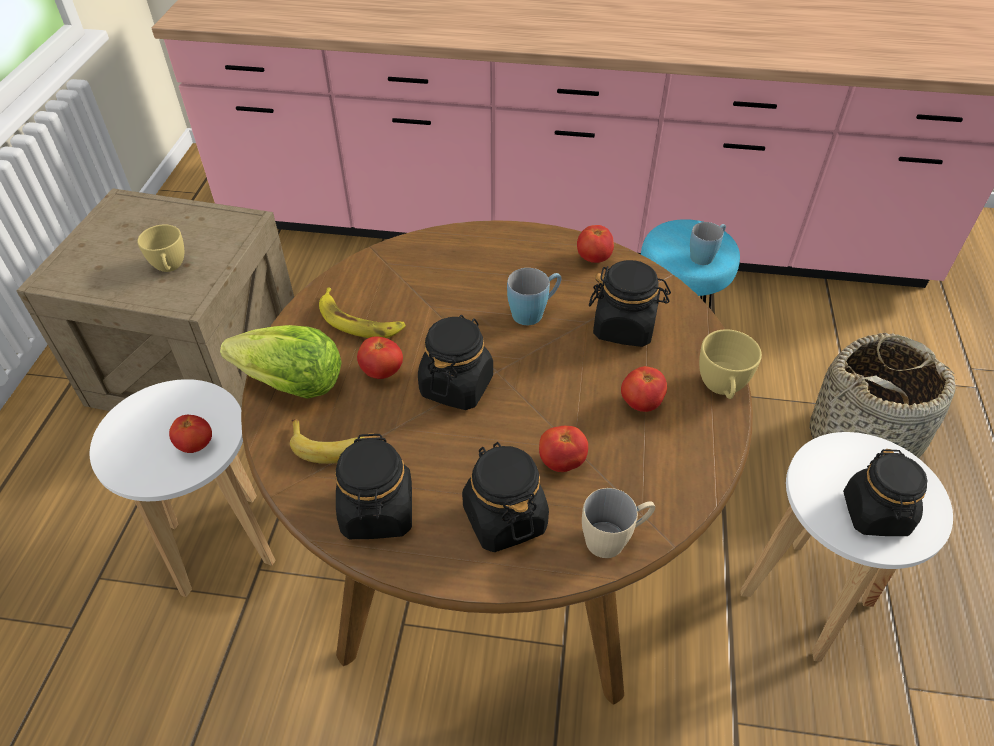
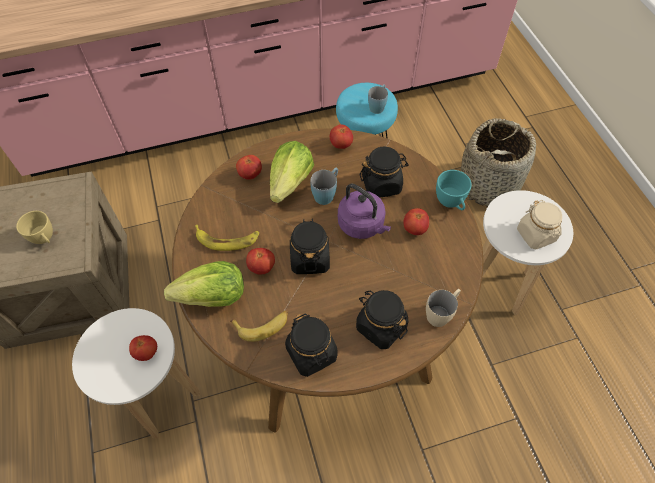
camera: 25 degrees left, 10 degrees up
(491, 282) = (291, 183): none -> lettuce
(561, 462) = (392, 281): tomato -> tomato (250, 174)
(562, 370) = (362, 225): none -> purple kettle
(722, 388) = (451, 203): yellow cup -> turquoise cup
(875, 514) = (536, 235): black jar -> beige jar

